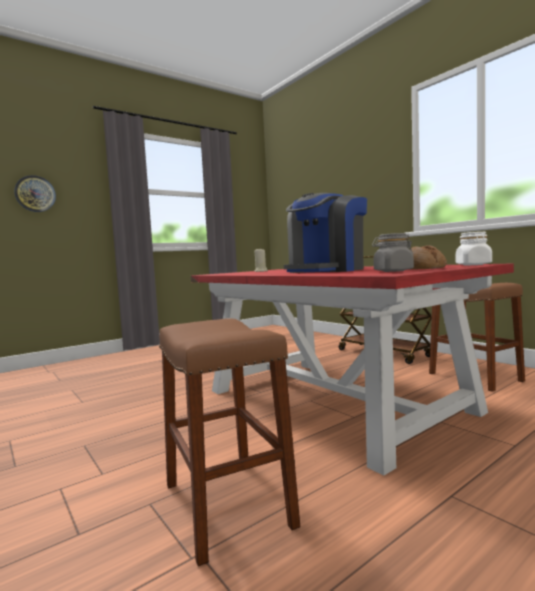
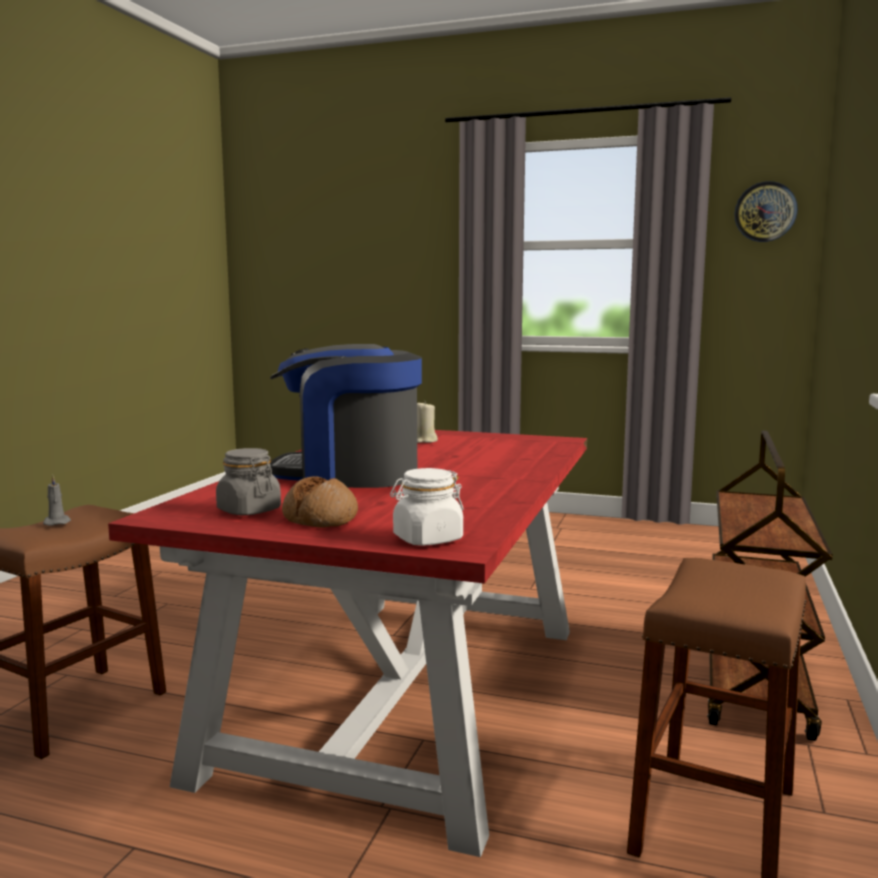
camera: 55 degrees right, 5 degrees up
(35, 194) = (372, 262): wall clock -> wall clock (765, 212)
(211, 329) = (57, 522): none -> grey candle

